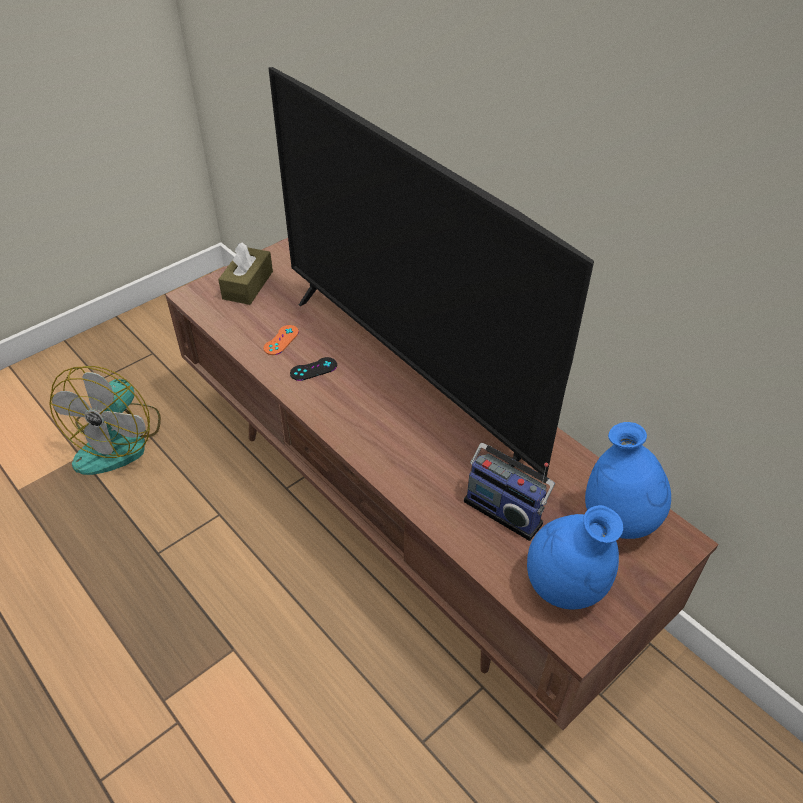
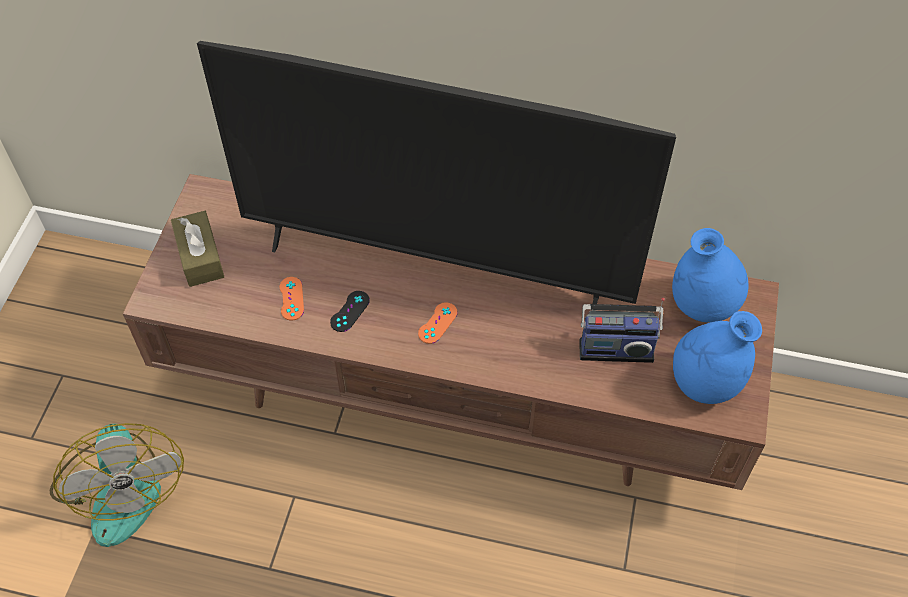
camera: 35 degrees left, 10 degrees up
(371, 411) = (437, 323): none -> orange game controller

